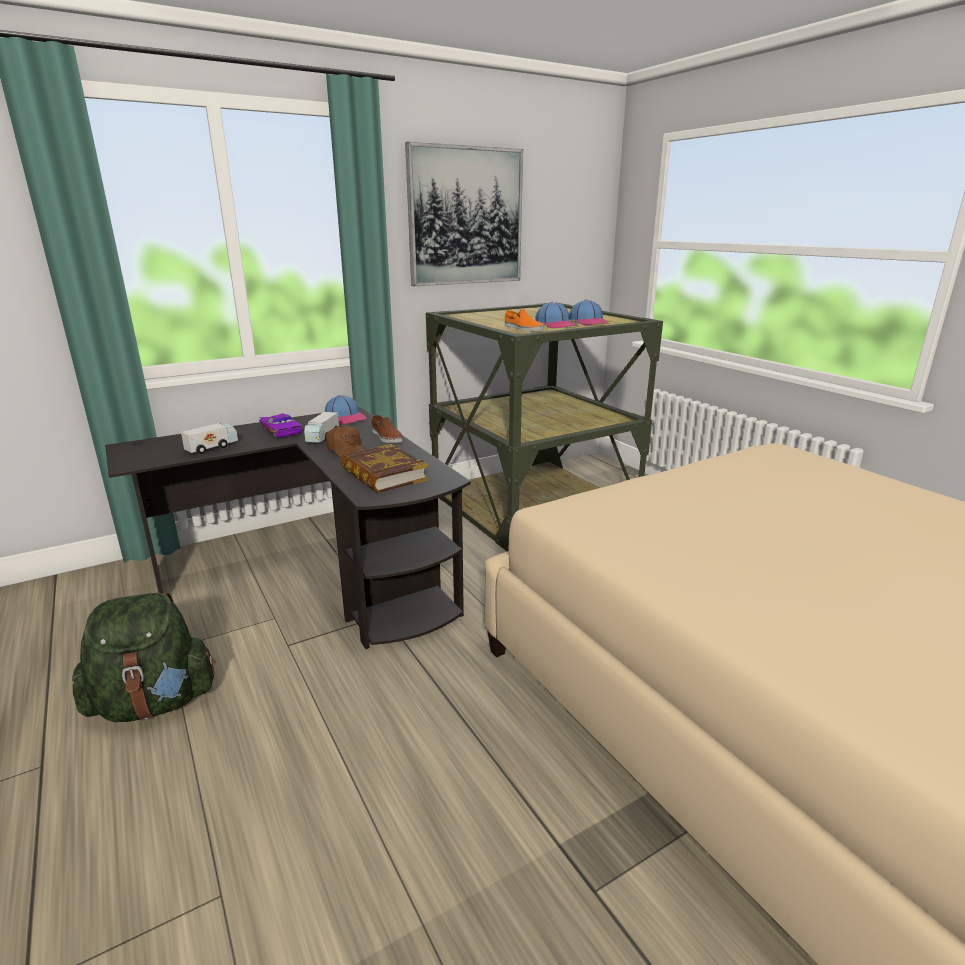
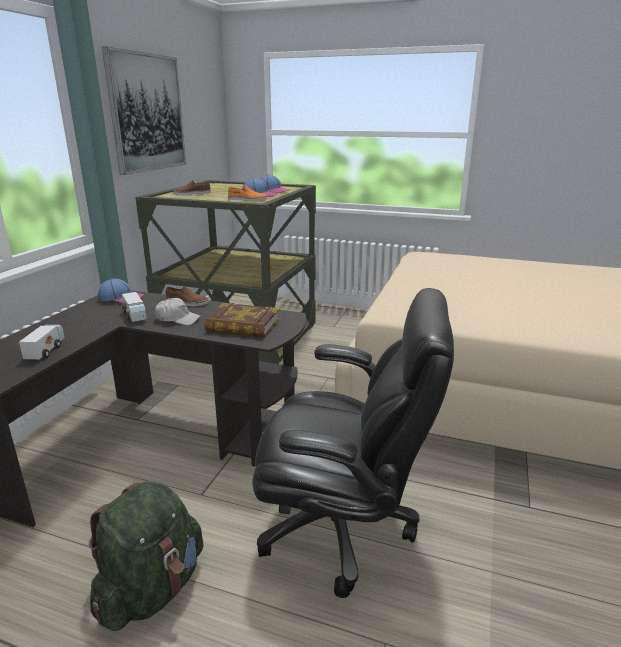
camera: 40 degrees left, 0 degrees up
(282, 430) = (83, 320): purple toy car -> none
(345, 759) = (344, 531): none -> black office chair
(347, 450) = (177, 319): brown cap -> white cap
(491, 315) = (192, 194): none -> brown shoe

